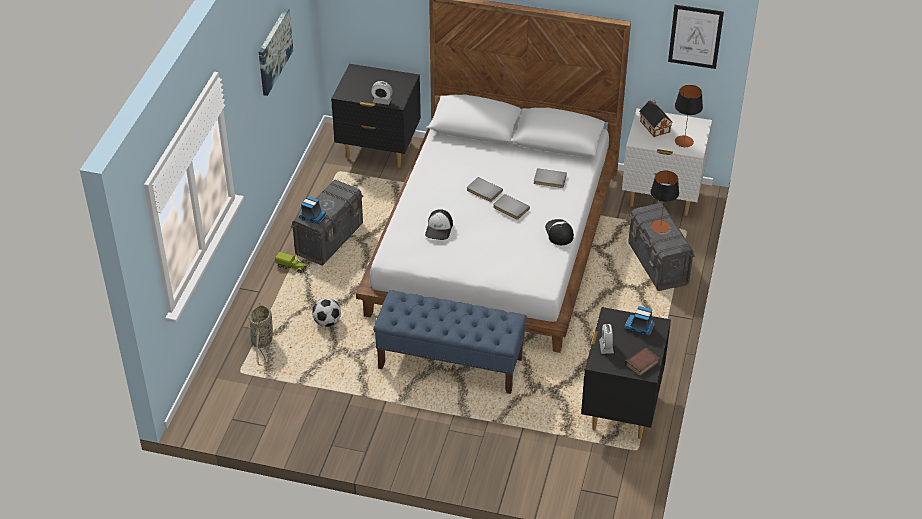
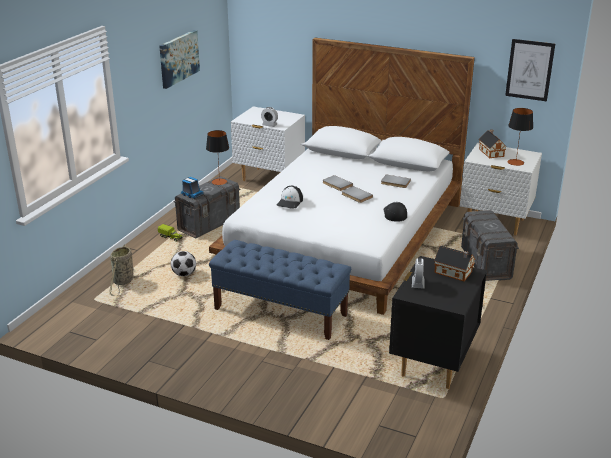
camera: 10 degrees right, 15 degrees down
(378, 151) = (269, 178): black nightstand -> white nightstand
(639, 327) = (454, 273): toy truck -> toy house
(642, 364) = (451, 300): book -> none
(660, 226) = (489, 224): table lamp -> table lamp (219, 181)

